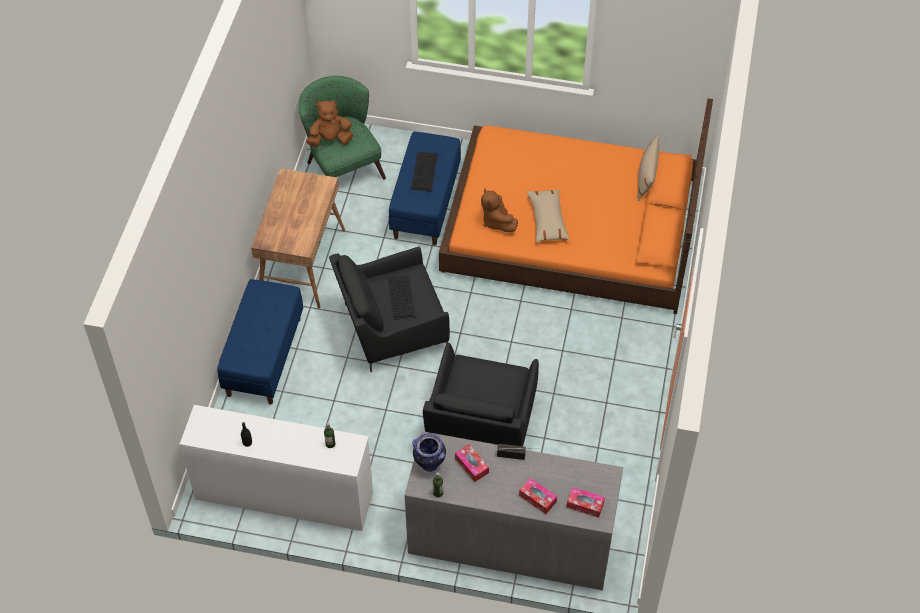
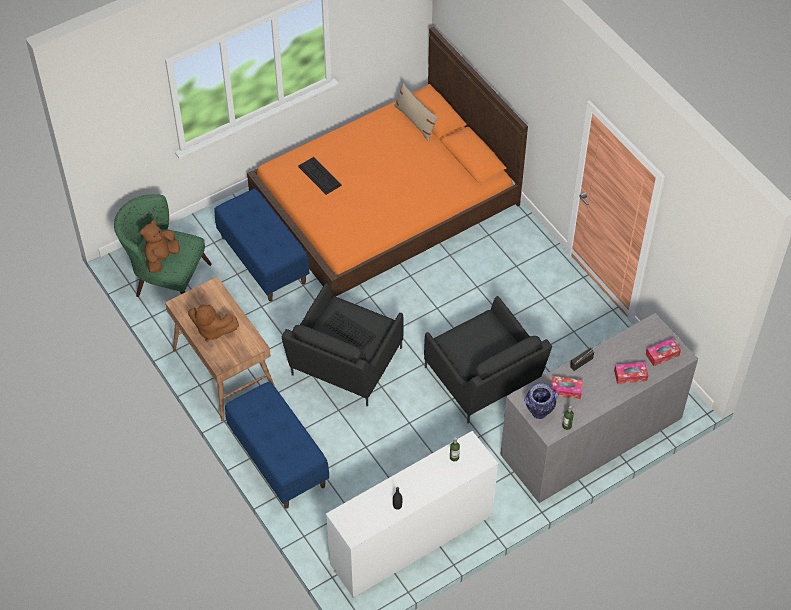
camera: 45 degrees left, 0 degrees up
(424, 171) = (259, 230): keyboard -> keyboard (320, 176)
(496, 221) = (351, 227): brown plush toy -> brown plush toy (212, 330)
(547, 220) = (384, 199): beige pillow -> none

